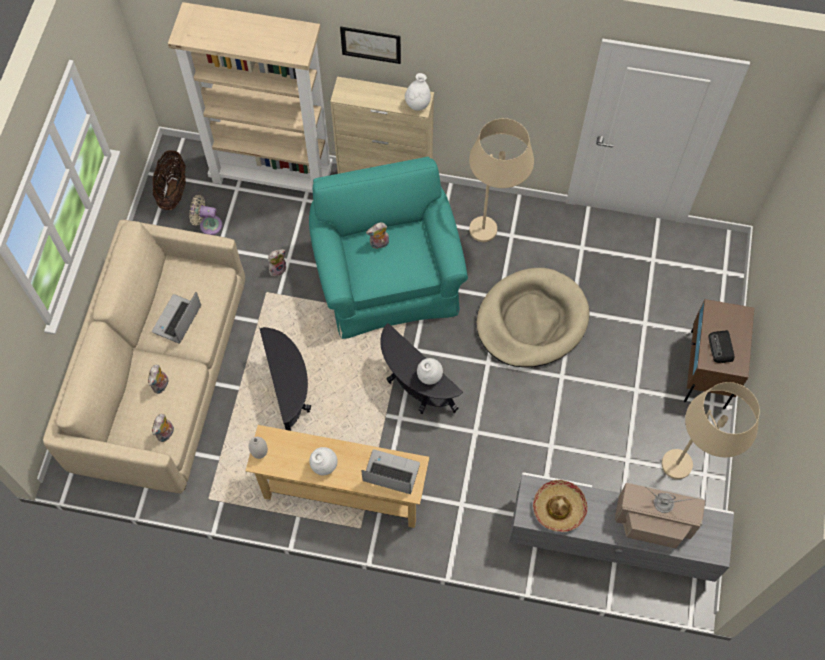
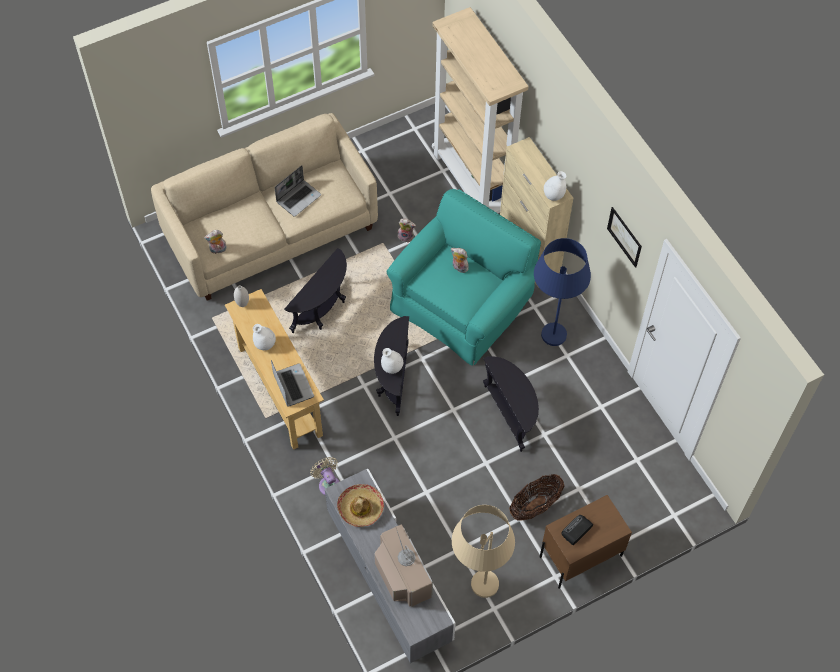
camera: 50 degrees right, 5 degrees down
(161, 386) = (247, 223): plush toy -> none
(173, 191) = (405, 138): basket -> basket (535, 505)
(177, 320) = (299, 198): laptop -> laptop turned 150 degrees clockwise
(208, 225) = (400, 175): beige fan -> beige fan (328, 484)
(371, 44) = (552, 128): picture -> picture (624, 237)
(491, 241) = (549, 346): beige floor lamp -> blue floor lamp
(531, 320) = (511, 414): beige dog bed -> black side table

